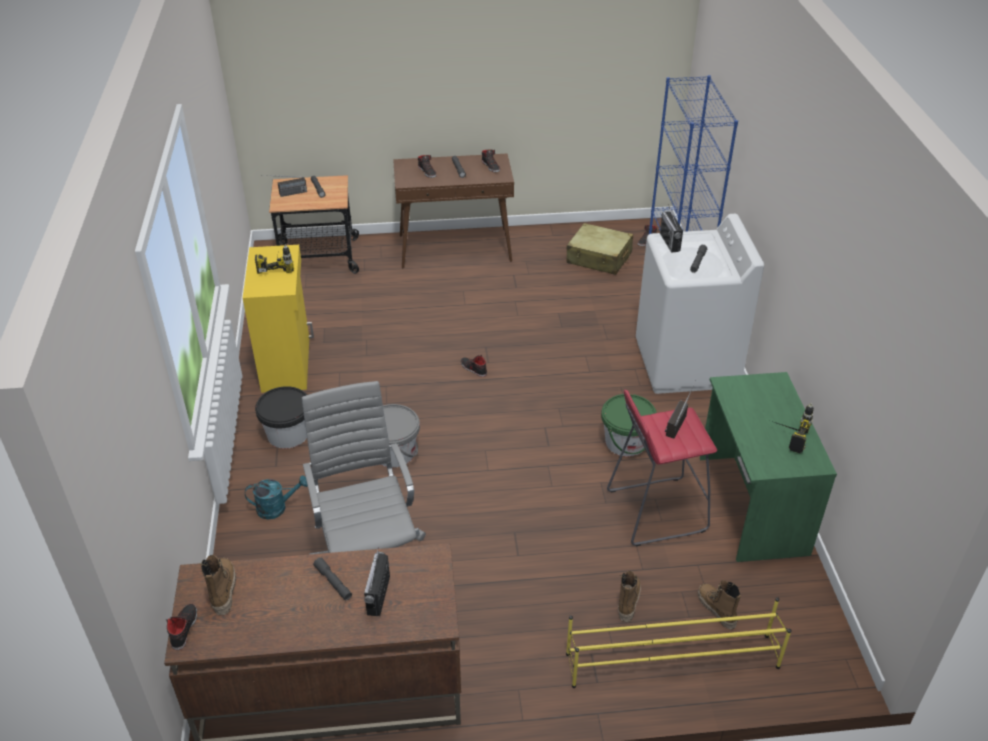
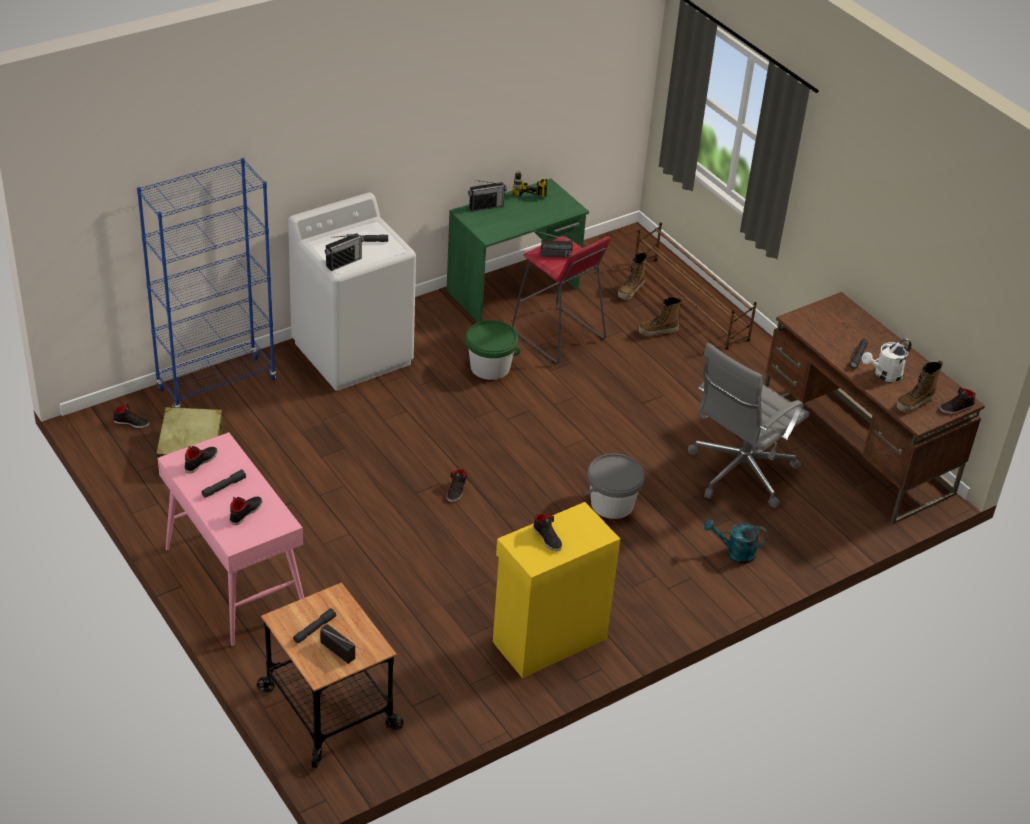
camera: 120 degrees left, 0 degrees up
(276, 265) = (547, 538): power drill -> black shoe
(277, 508) = (734, 553): turquoise watering can -> turquoise watering can turned 45 degrees counterclockwise
(286, 589) = (884, 375): none -> white watering can
(288, 434) = (646, 588): black bucket -> none
(378, 595) = (847, 333): radio -> radio (486, 206)
(455, 248) = (234, 581): brown console table -> pink console table
(671, 660) = (690, 303): yellow shoe rack -> brown shoe rack

